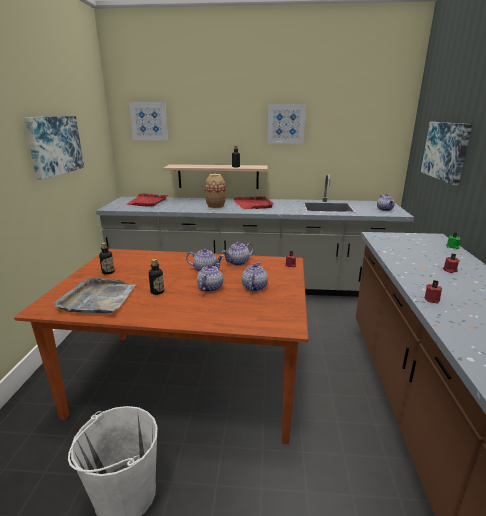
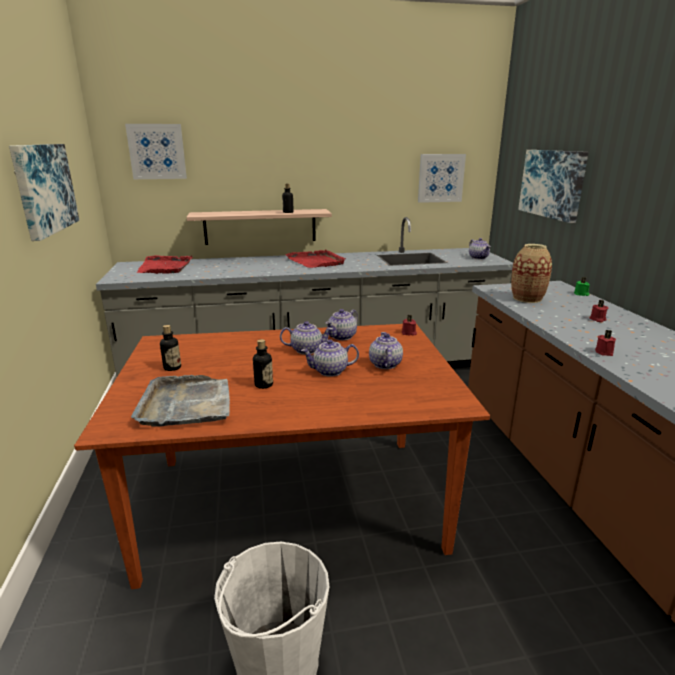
camera: 15 degrees left, 0 degrees up
(210, 288) = (330, 371): teapot -> teapot turned 105 degrees counterclockwise
(215, 206) = (268, 267): vase -> vase (527, 298)
(286, 124) = (348, 153): picture -> picture (440, 178)

